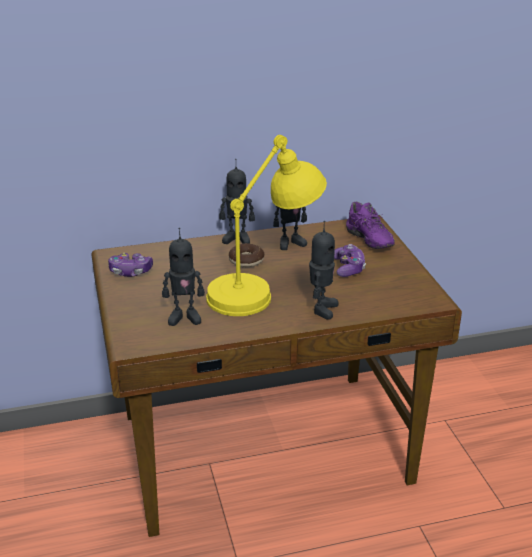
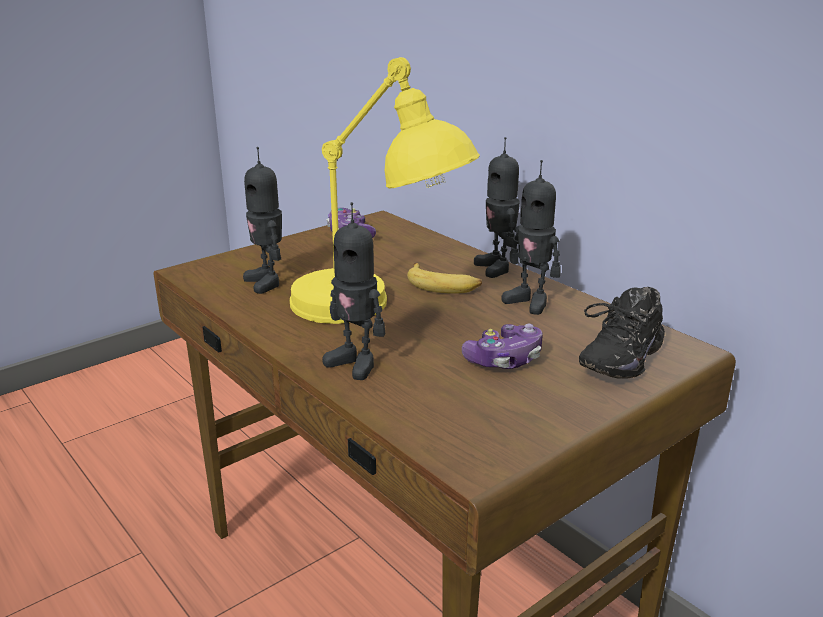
camera: 65 degrees right, 5 degrees down
(246, 261) = (443, 285): donut -> banana
(322, 309) = (355, 363): toy robot -> toy robot turned 45 degrees clockwise
(367, 241) = (616, 359): purple shoe -> black shoe

